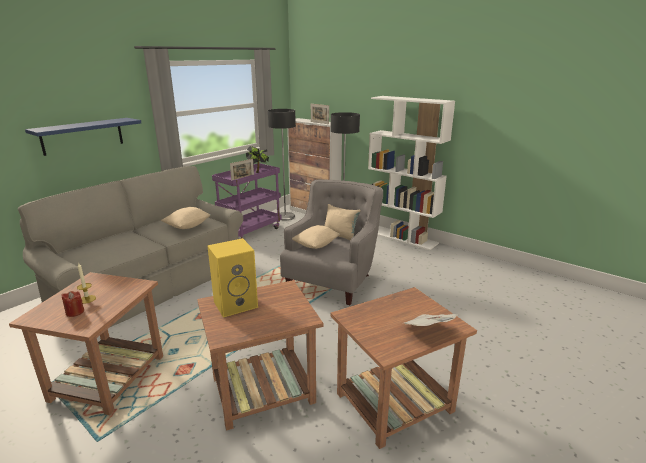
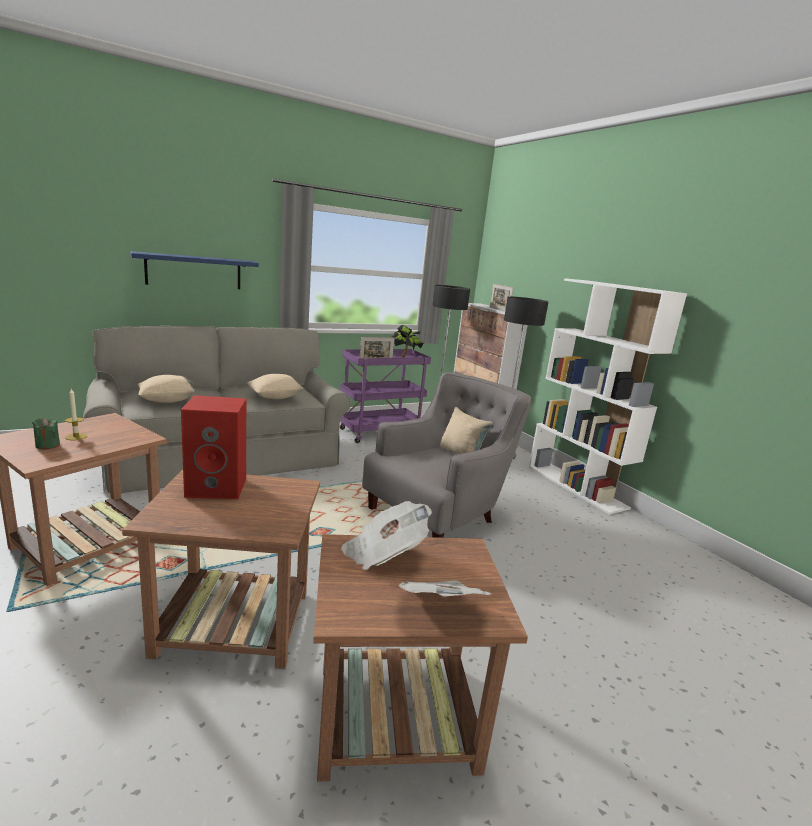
camera: 20 degrees right, 5 degrees down
(75, 312) = (47, 445): red candle -> green candle
(236, 304) = (218, 487): yellow speaker -> red speaker
(316, 245) = (417, 456): beige pillow -> beige pillow (167, 400)
(374, 312) = (384, 553): none -> newspaper

